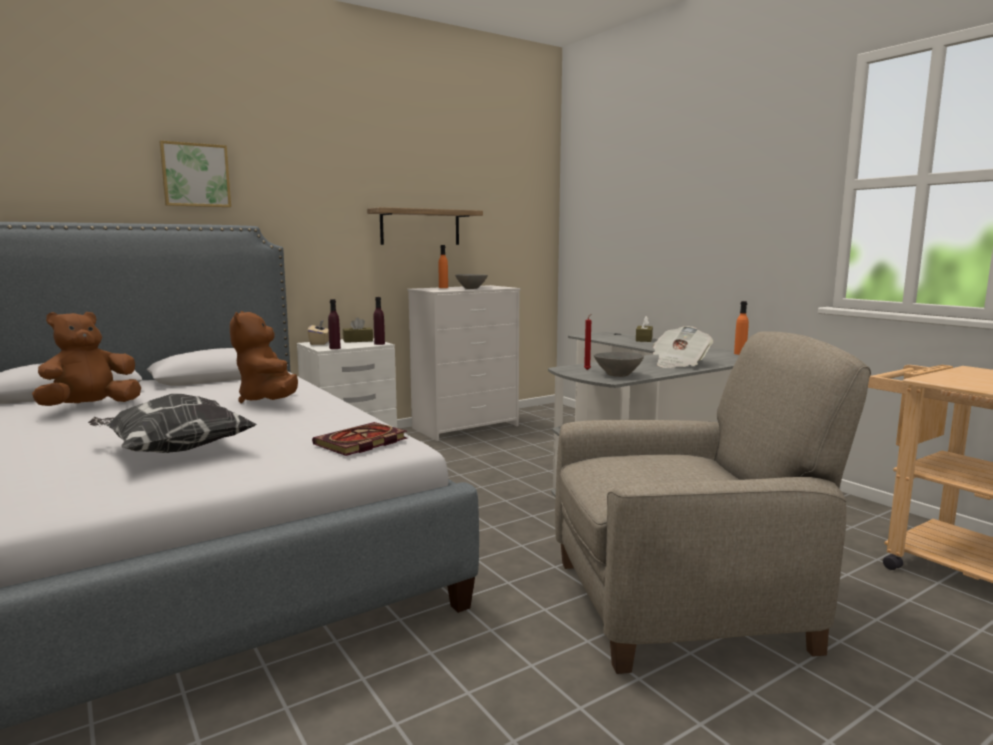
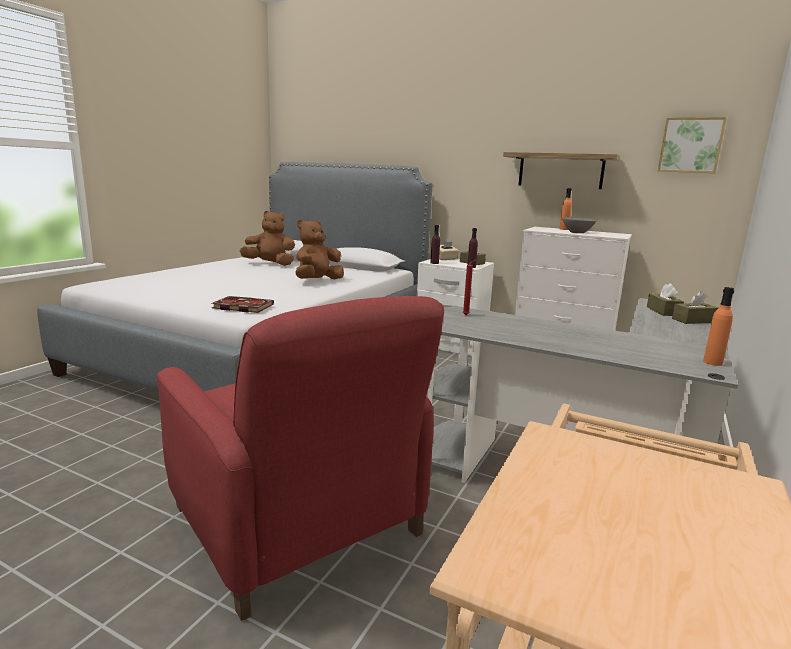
camera: 60 degrees right, 5 degrees up
(174, 451) = (203, 286): pillow -> none
(195, 175) = (391, 131): picture -> picture (690, 145)
(615, 339) = (663, 311): none -> brown tissue box
(617, 375) = (460, 324): grey bowl -> none
(679, 363) = (568, 340): newspaper -> none
(682, 603) = (297, 522): beige armchair -> red armchair

